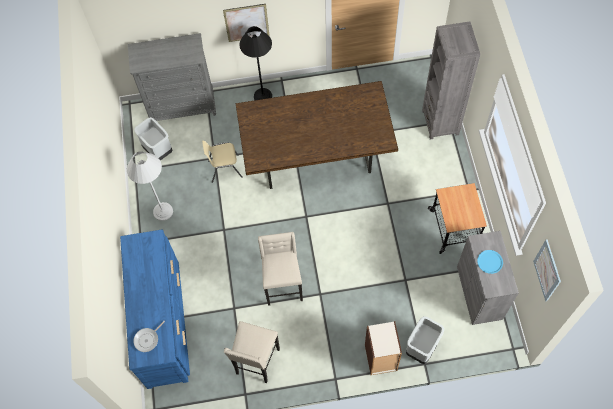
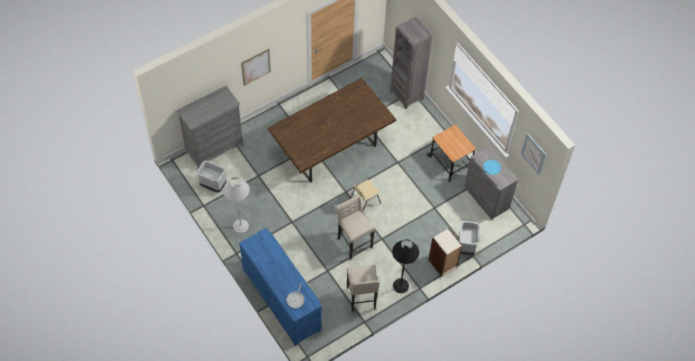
camera: 30 degrees left, 5 degrees down
(224, 169) = (270, 180): beige chair -> beige chair (364, 202)
(263, 96) = (271, 120): black floor lamp -> black floor lamp (400, 286)

